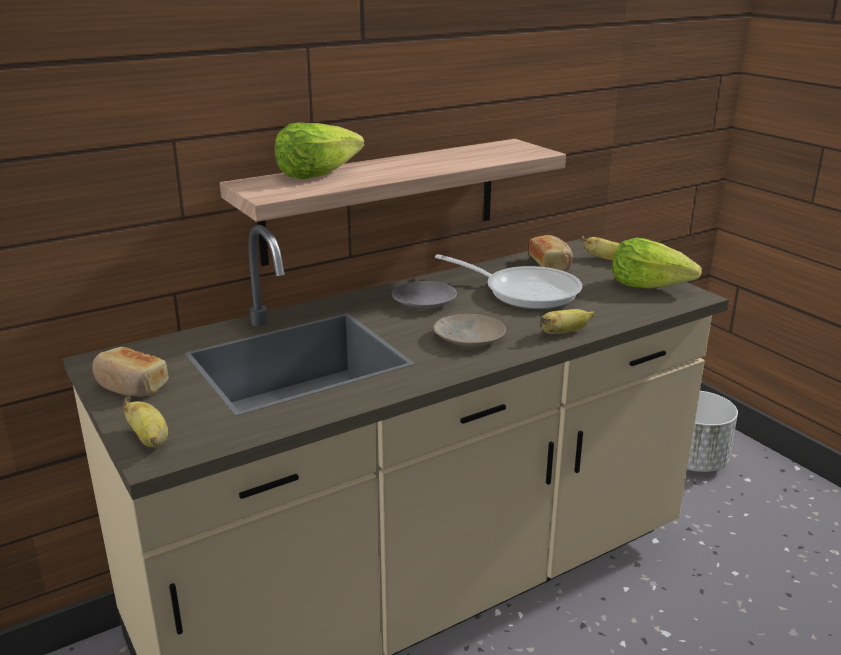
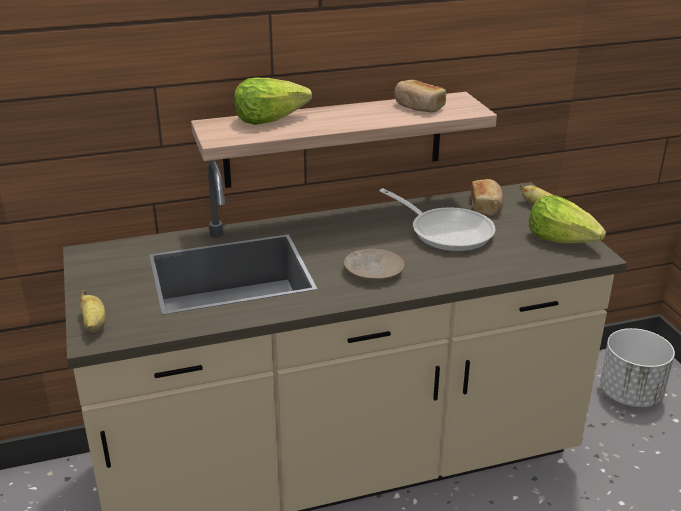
camera: 15 degrees right, 5 degrees up
(131, 386) = (100, 278): bread -> bread (418, 107)
(423, 302) = (355, 231): grey plate -> none
(564, 333) = (456, 277): banana -> none

